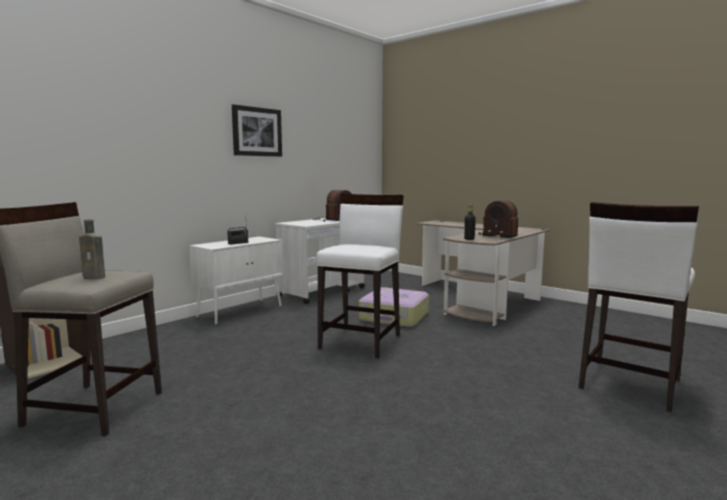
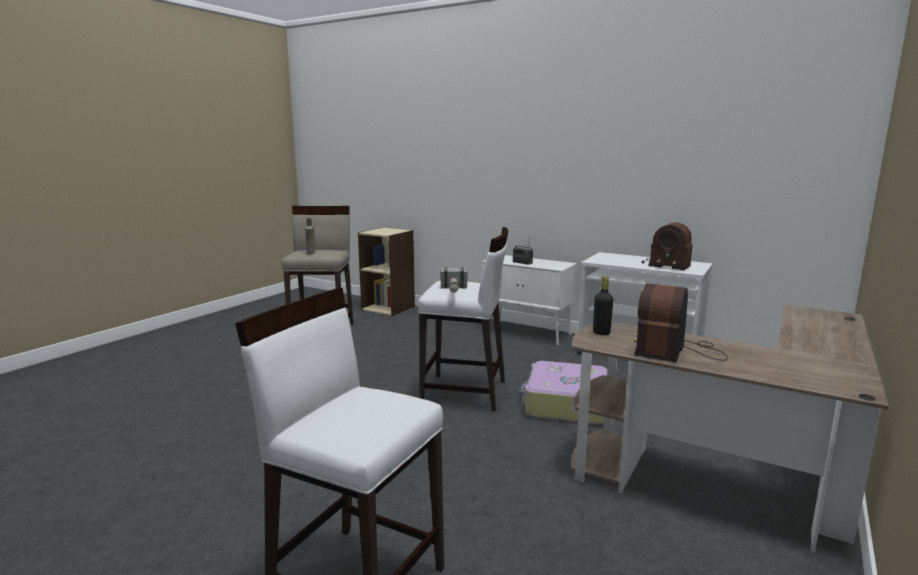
camera: 80 degrees right, 5 degrees up
(257, 132) = (591, 142): picture -> none
(371, 247) = (454, 290): none -> hammer

